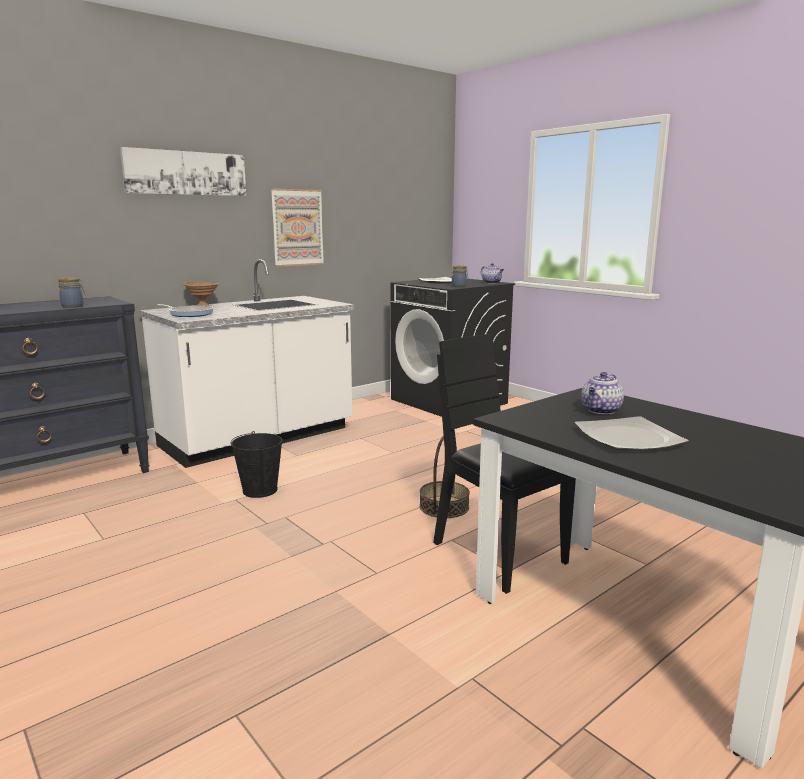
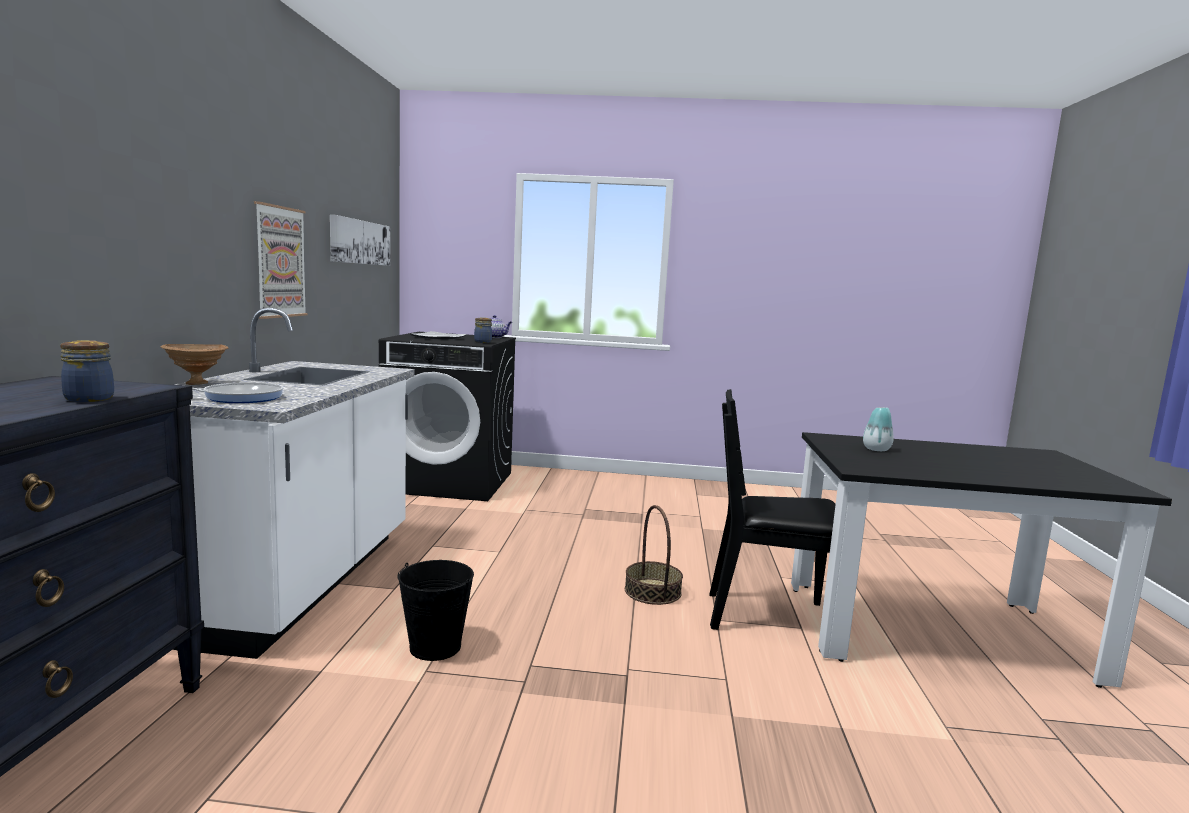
camera: 45 degrees left, 5 degrees down
(186, 173) = (158, 160): picture -> picture (360, 242)
(601, 410) = (876, 449): teapot -> vase
(627, 438) = (954, 466): plate -> none

